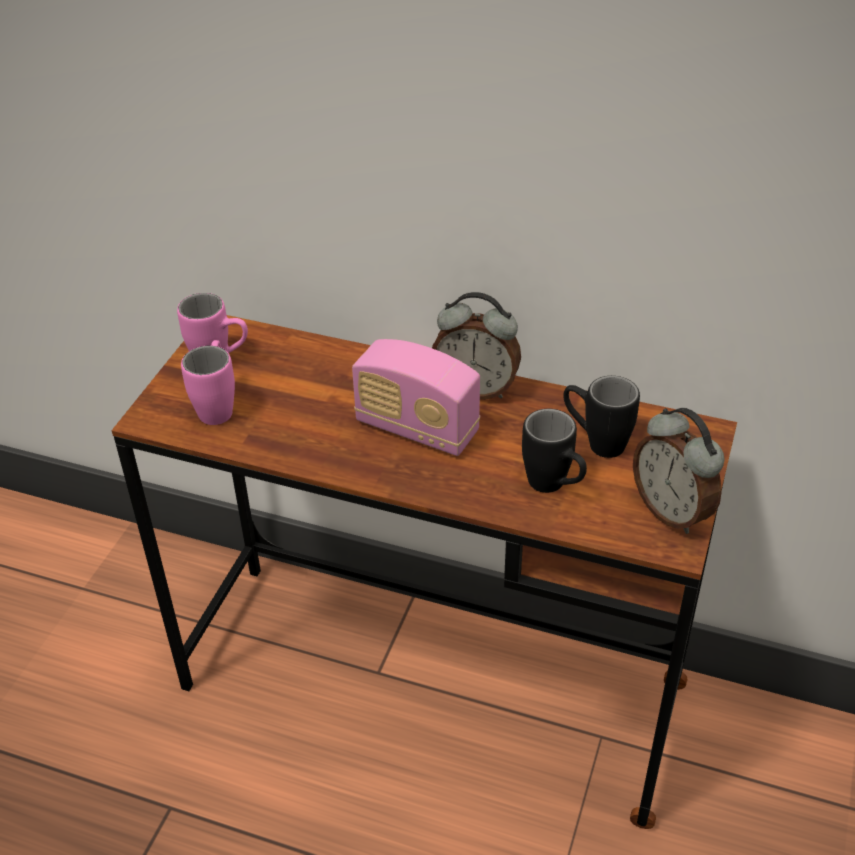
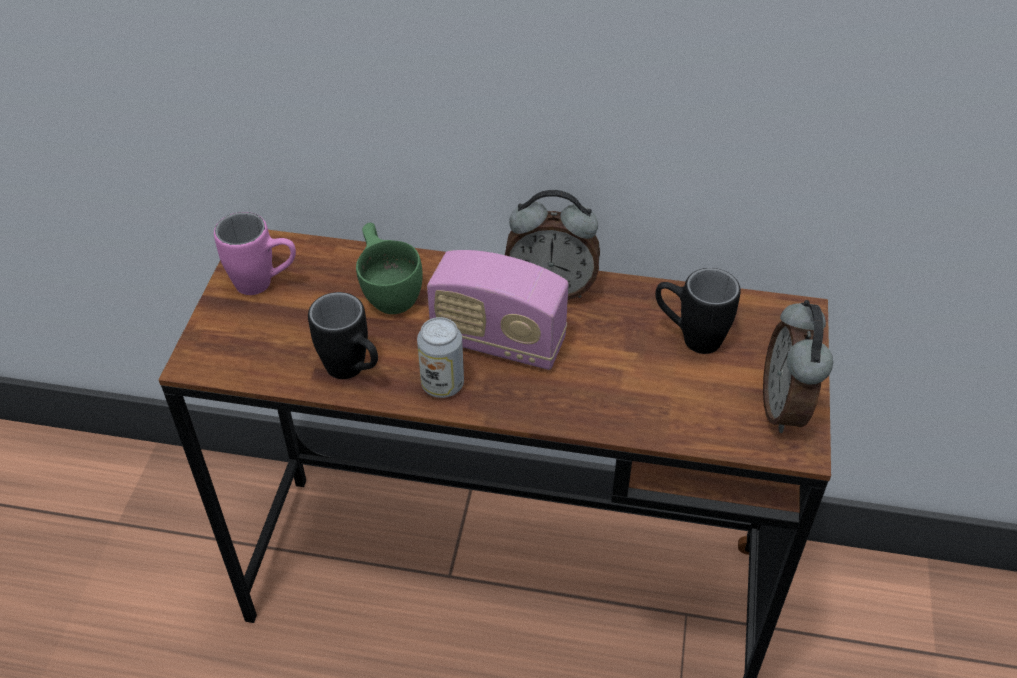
camera: 10 degrees left, 5 degrees up
(217, 406) = (273, 338): pink mug -> none
(329, 375) = (389, 289): none -> green cup
(358, 459) = (442, 384): none -> can
(554, 487) = (658, 394): black mug -> black mug (353, 372)
(672, 511) = (785, 407): alarm clock -> alarm clock turned 45 degrees clockwise

